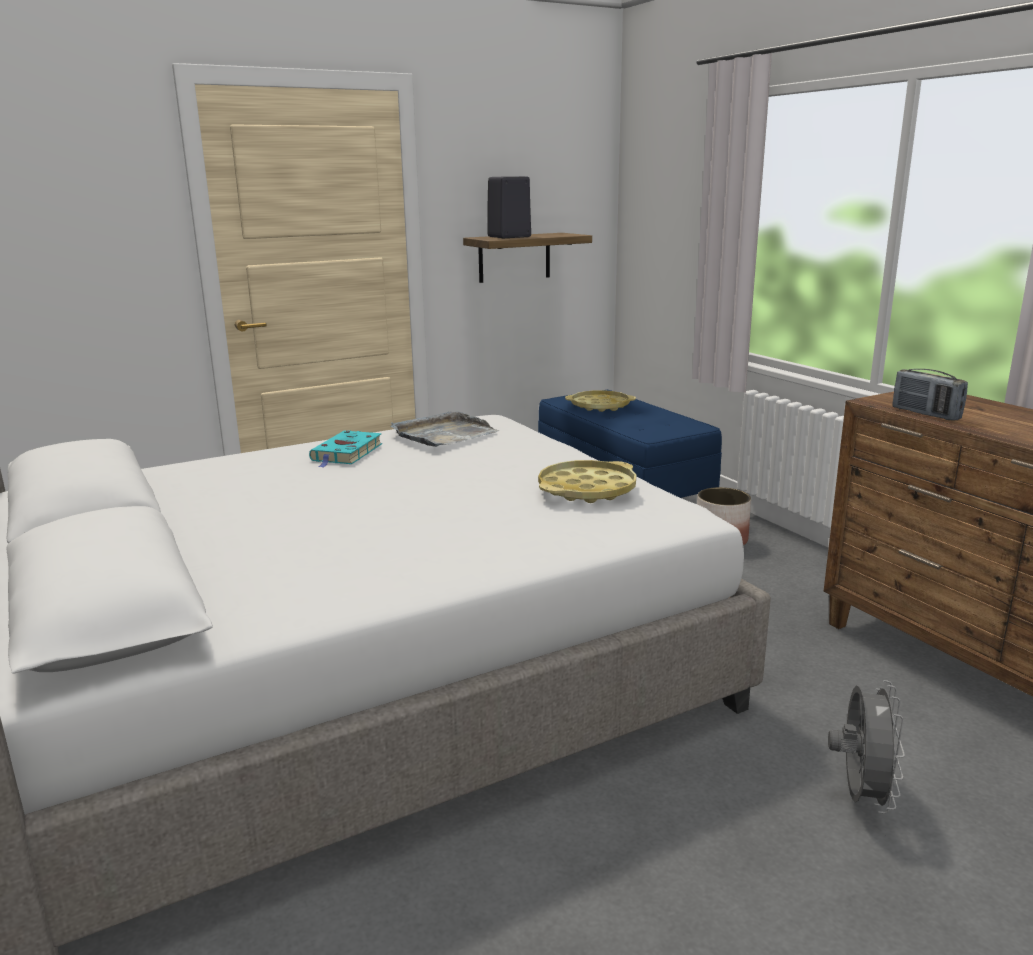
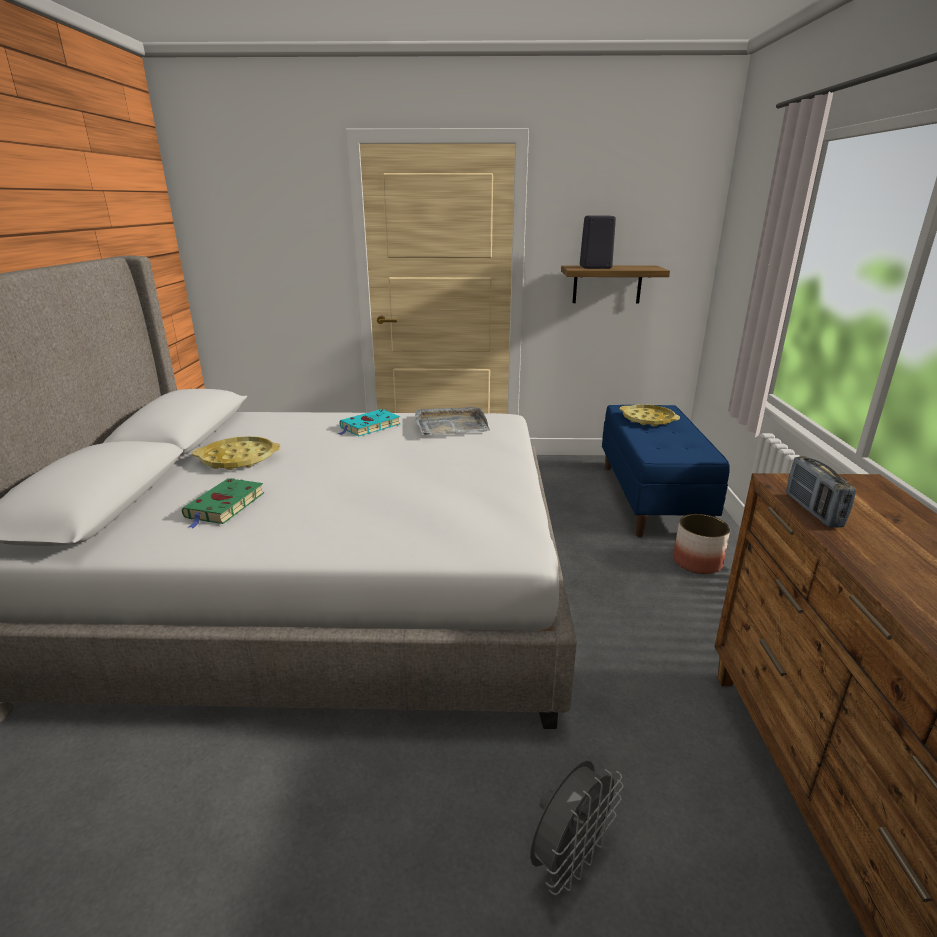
camera: 30 degrees right, 5 degrees up
(311, 560) = (224, 506): none -> green book
(587, 489) = (468, 500): yellow tray -> yellow tray (238, 459)

